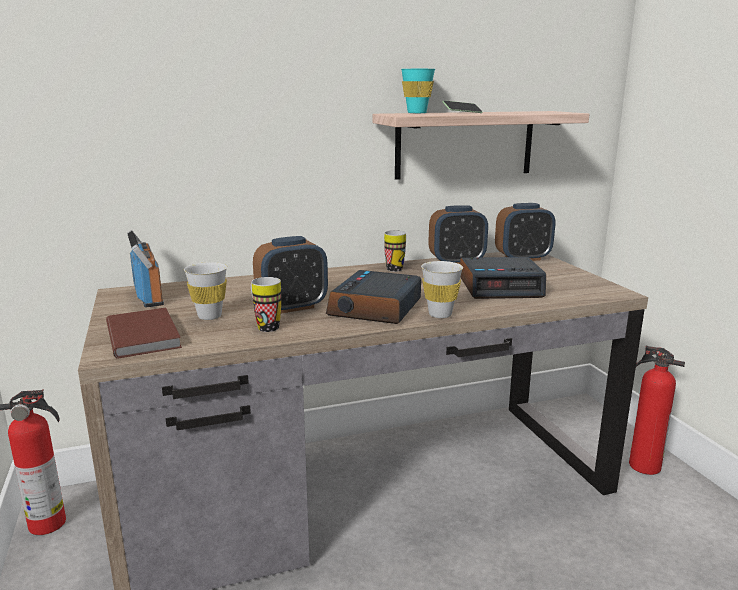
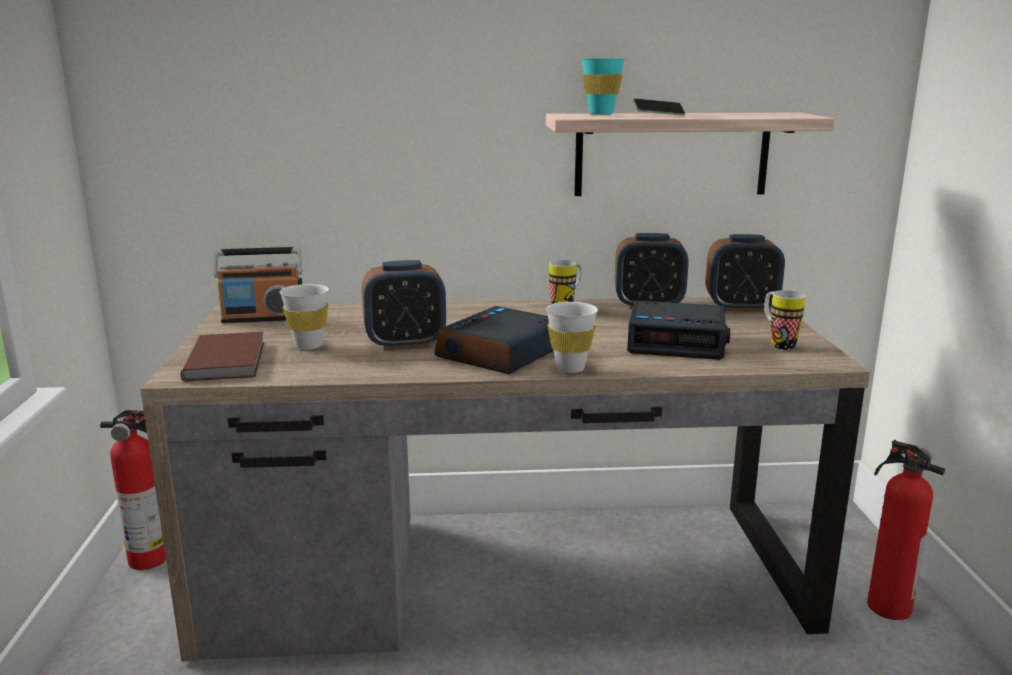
camera: 15 degrees right, 0 degrees up
(149, 296) = (262, 318): radio -> radio turned 90 degrees clockwise
(265, 326) = (358, 362): mug -> mug (777, 343)

